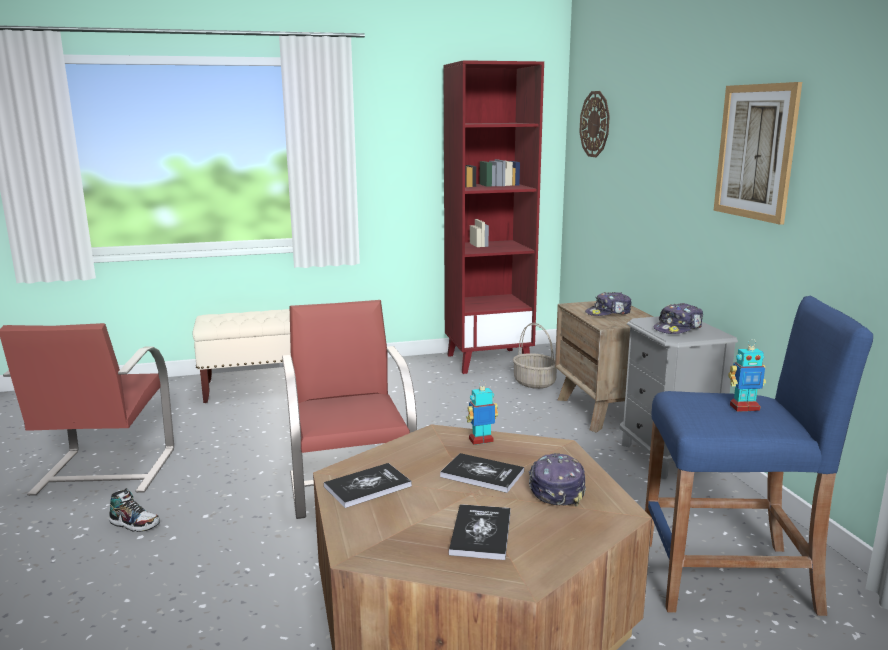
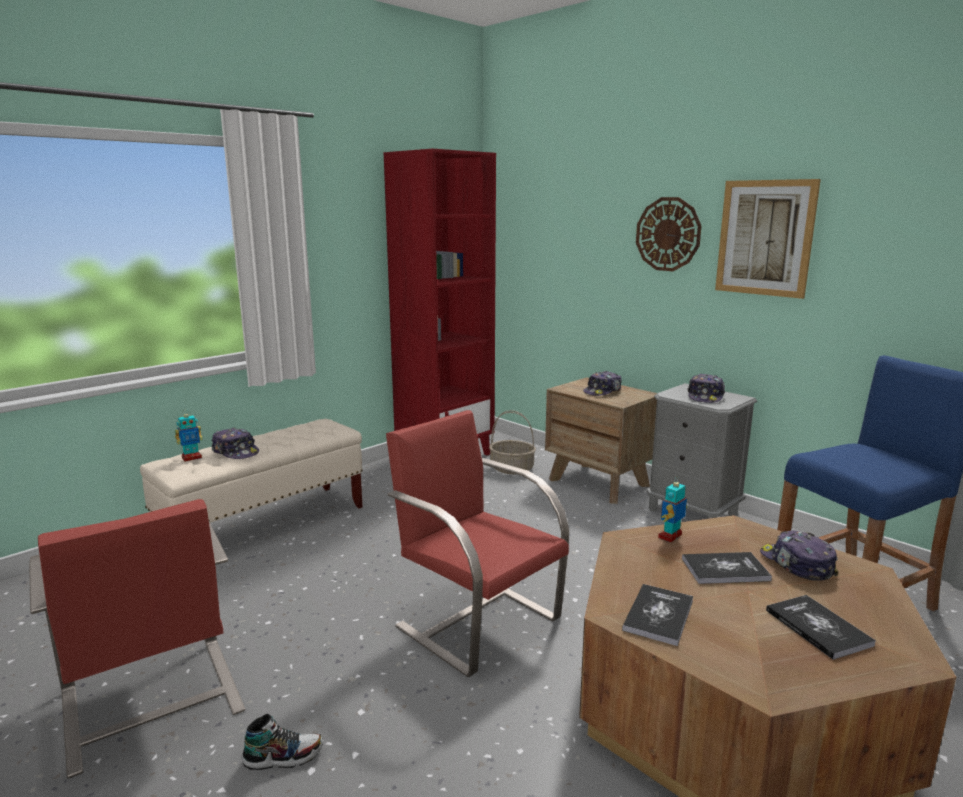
camera: 30 degrees left, 0 degrees up
(260, 317) = (236, 452): none -> cap
(595, 124) = (532, 214): wall clock -> wall clock (668, 234)
(744, 407) = (875, 456): toy robot -> toy robot (191, 458)

